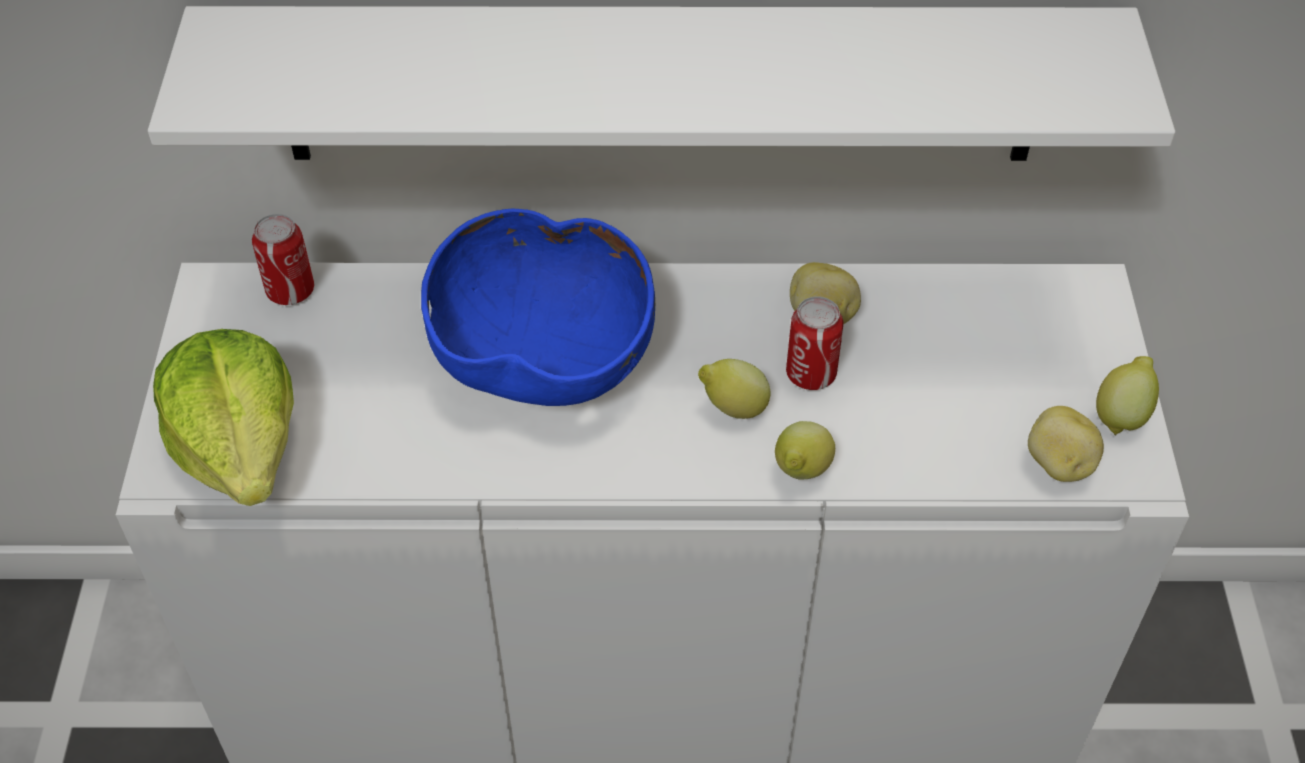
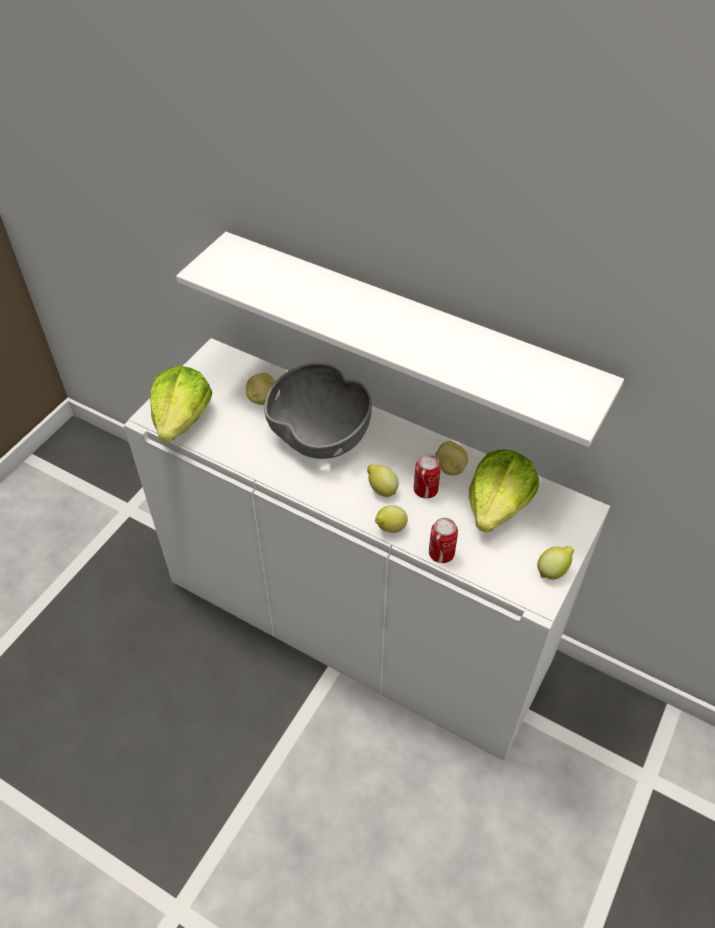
camera: 30 degrees right, 0 degrees up
(290, 291) = (242, 366): can -> can (441, 553)
(544, 356) = (320, 434): blue bowl -> grey bowl
(952, 345) = (498, 505): none -> lettuce
(1058, 465) = (505, 578): potato -> potato (262, 398)

